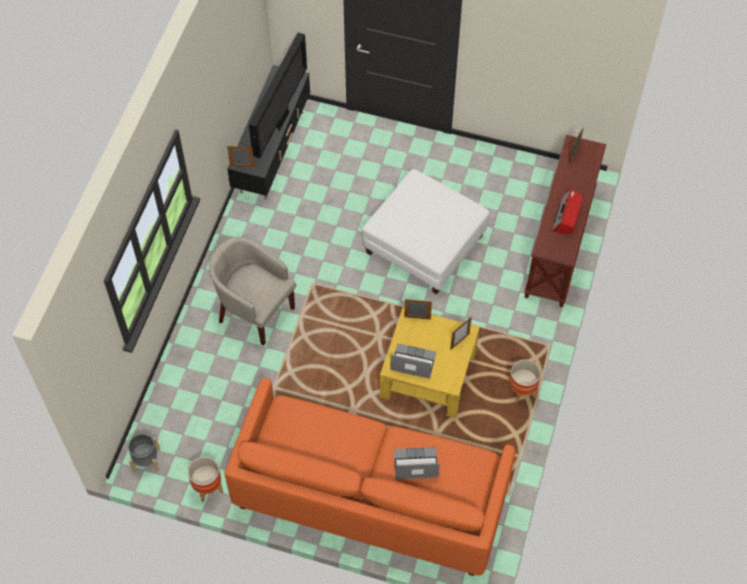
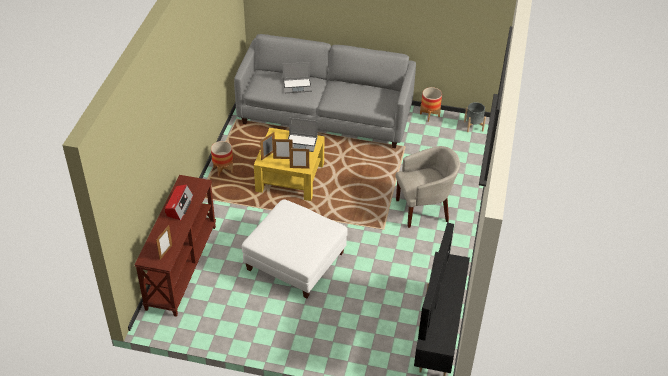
camera: 175 degrees right, 15 degrees down
(242, 166) = (457, 259): picture frame -> picture frame (283, 158)
(254, 311) = (424, 209): beige armchair -> beige armchair turned 45 degrees counterclockwise
(370, 495) = (325, 115): orange sofa -> grey sofa

